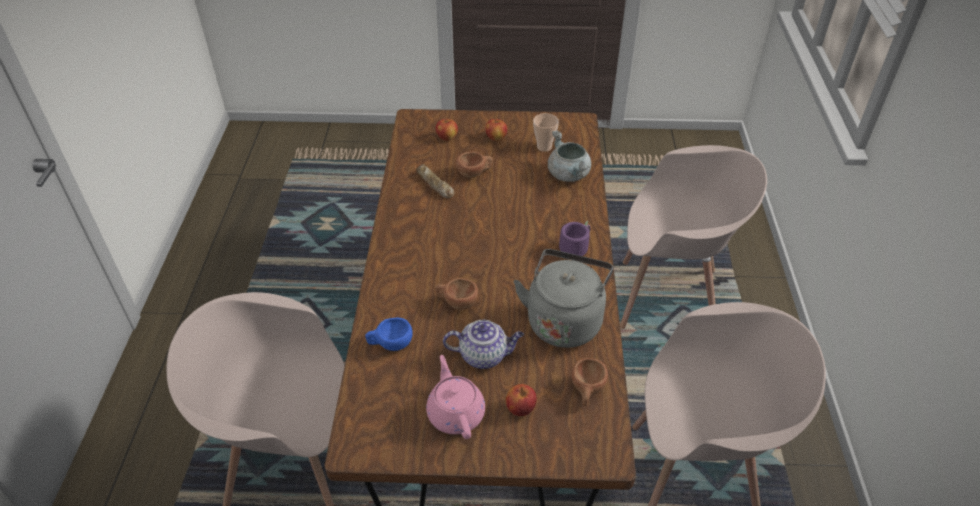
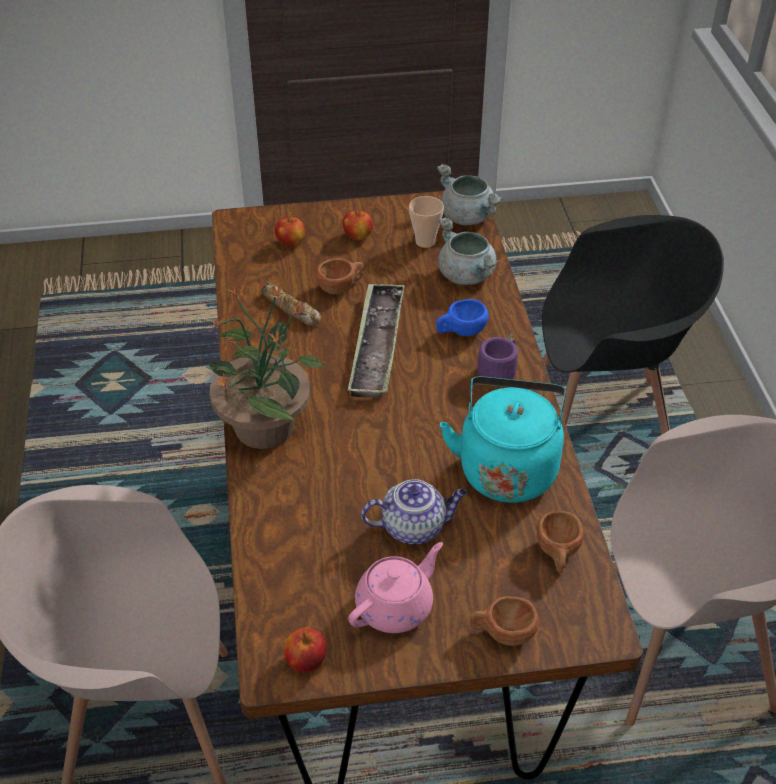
camera: 10 degrees left, 0 degrees up
(390, 344) = (286, 530): blue cup -> blue cup (460, 331)
(395, 266) = (265, 426): none -> potted plant
(455, 413) = (396, 606): pink teapot -> pink teapot turned 75 degrees clockwise
(456, 302) = (360, 463): brown cup -> brown cup (502, 633)
(490, 218) = (377, 345): none -> tray
(520, 408) = (478, 588): apple -> apple (305, 661)
(564, 320) = (507, 467): grey kettle -> turquoise kettle
(580, 133) = (468, 217): none -> grey cooking pot
(670, 300) = (604, 426): beige chair -> black chair

